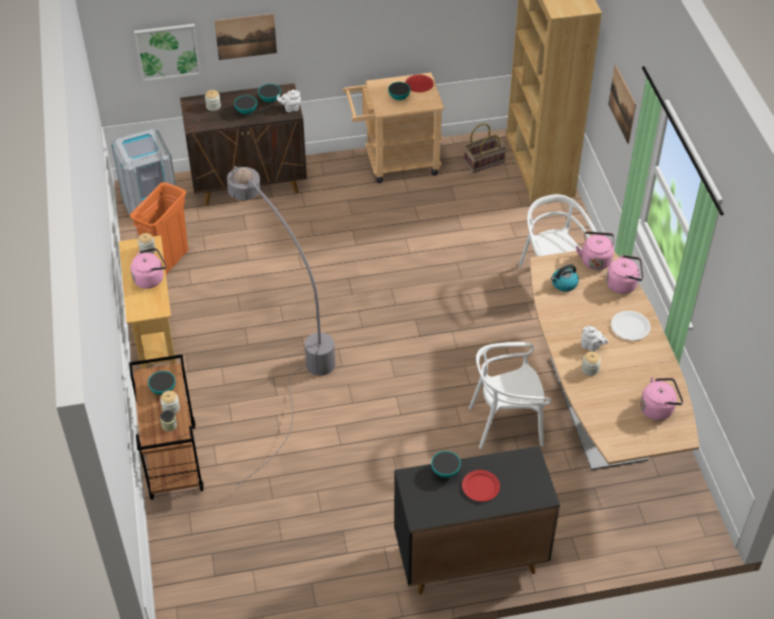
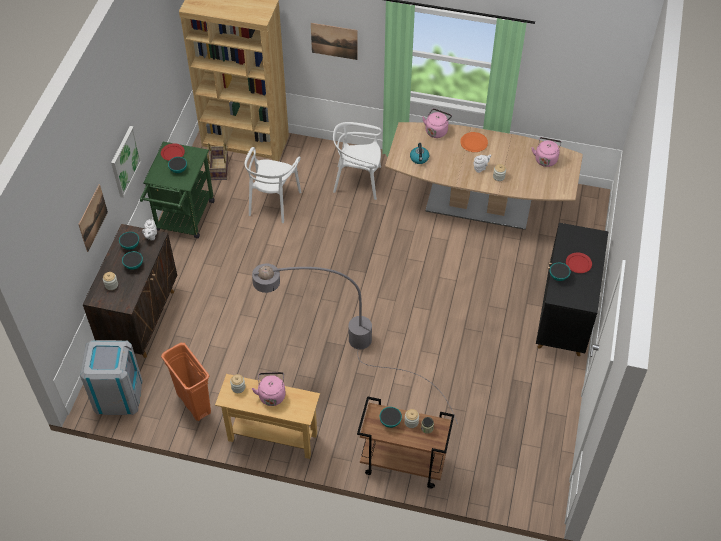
camera: 65 degrees left, 5 degrees up
(167, 51) = (66, 277): picture -> picture (125, 161)
(394, 163) = (183, 220): beige cart -> green cart
(506, 423) = (467, 256): white chair -> white chair (273, 202)
(595, 260) = (407, 134): pink kettle -> none
(630, 326) = (473, 143): white plate -> orange plate

